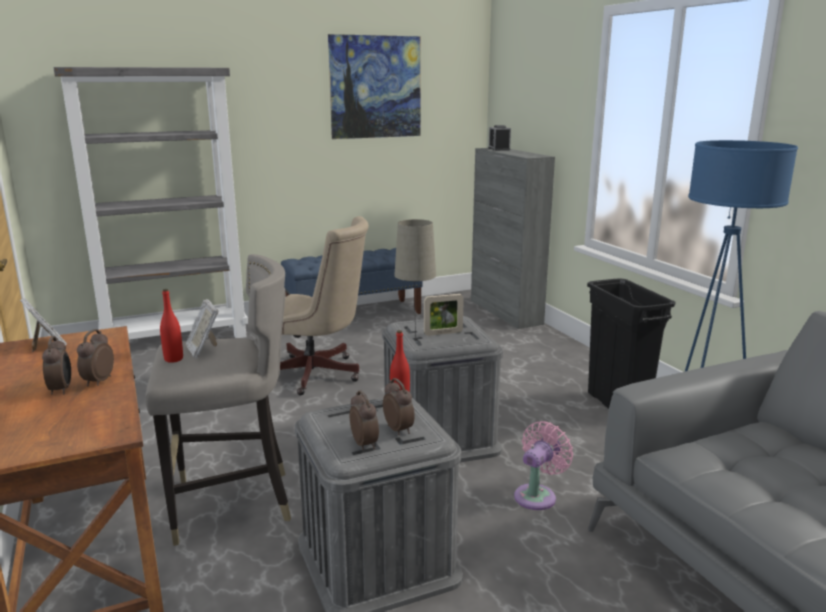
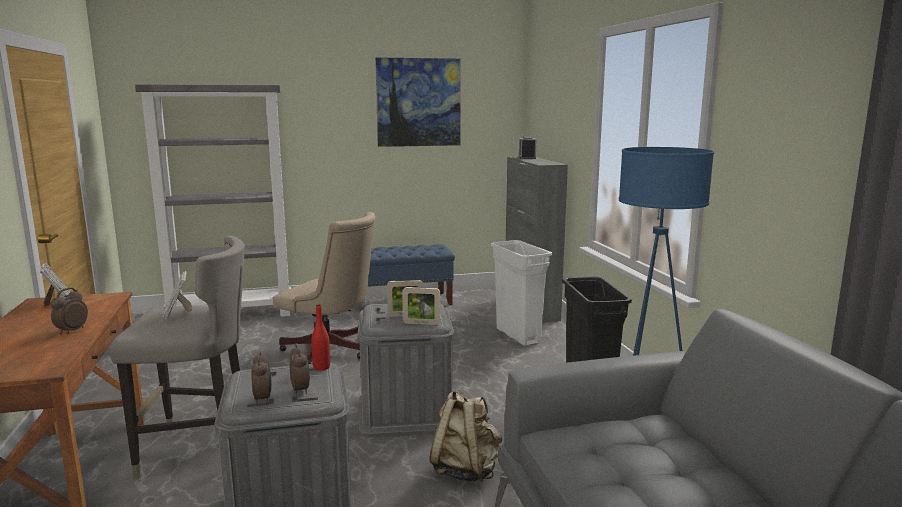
camera: 10 degrees right, 5 degrees down
(61, 389) = (39, 335): alarm clock -> none
(173, 359) = (148, 319): red bottle -> none
(415, 346) = (373, 324): beige table lamp -> none
(467, 341) = (421, 323): none -> picture frame
(509, 344) = (518, 336): none -> white trash can
(537, 495) = (466, 470): pink fan -> beige backpack

